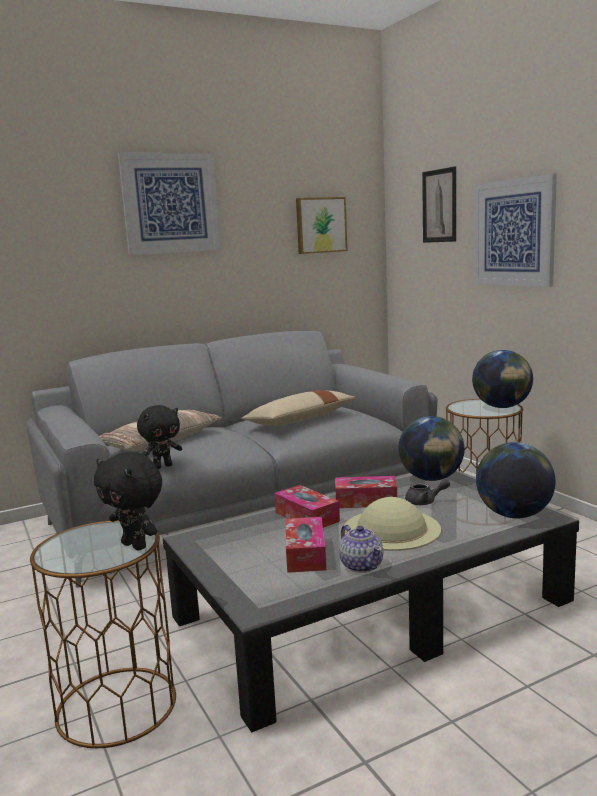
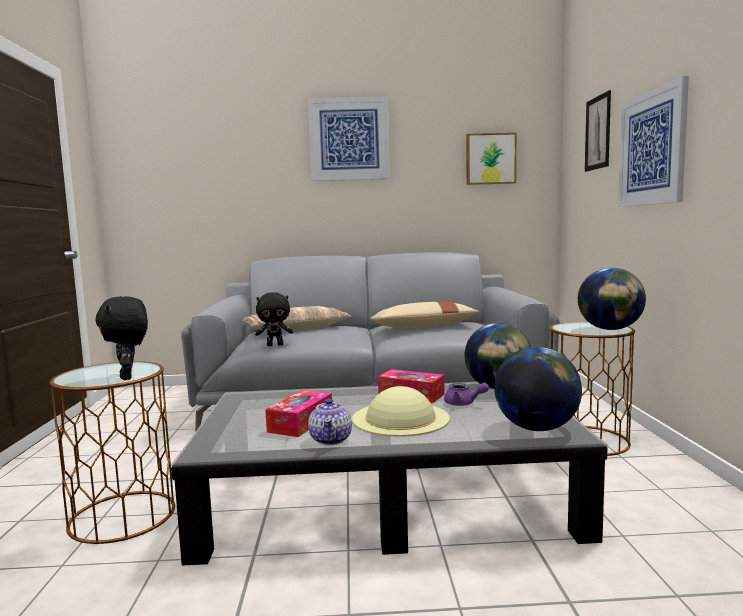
camera: 25 degrees right, 5 degrees down
(307, 517) = (345, 398): tissue box -> none
(425, 502) = (463, 404): grey teapot -> purple teapot

